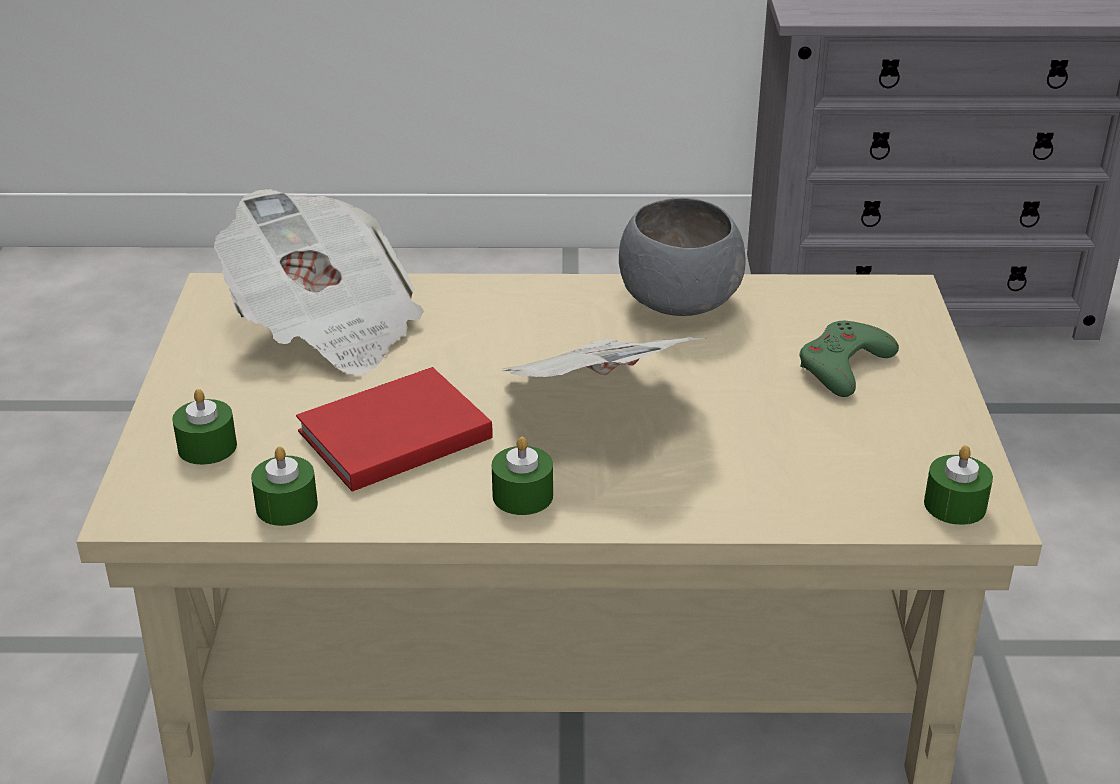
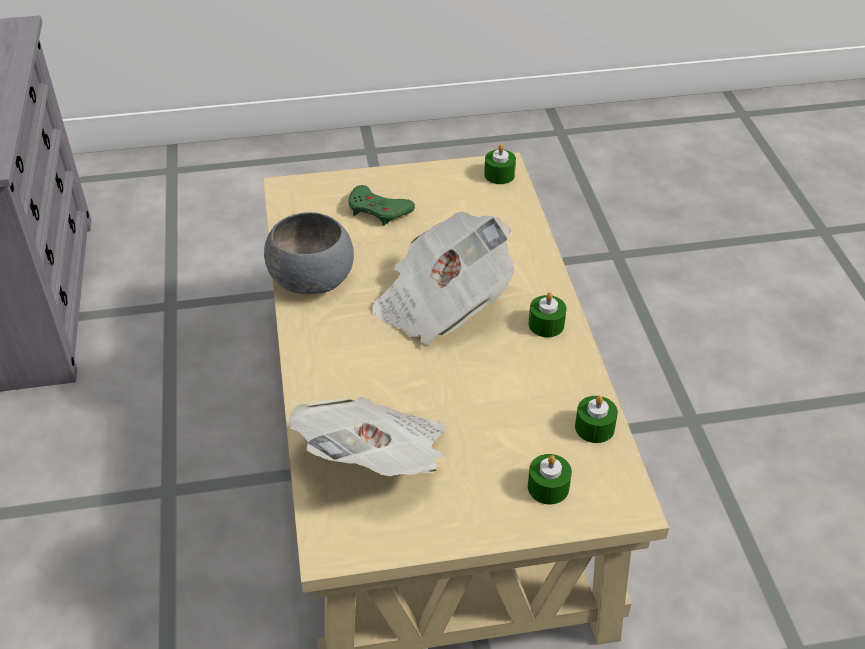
camera: 100 degrees left, 10 degrees up
(389, 435) = (505, 394): red book -> none

